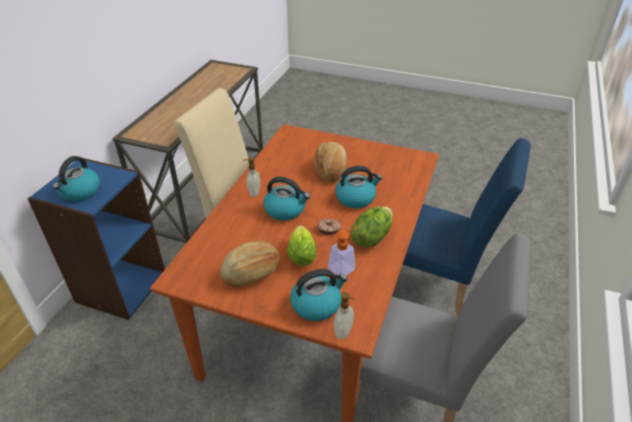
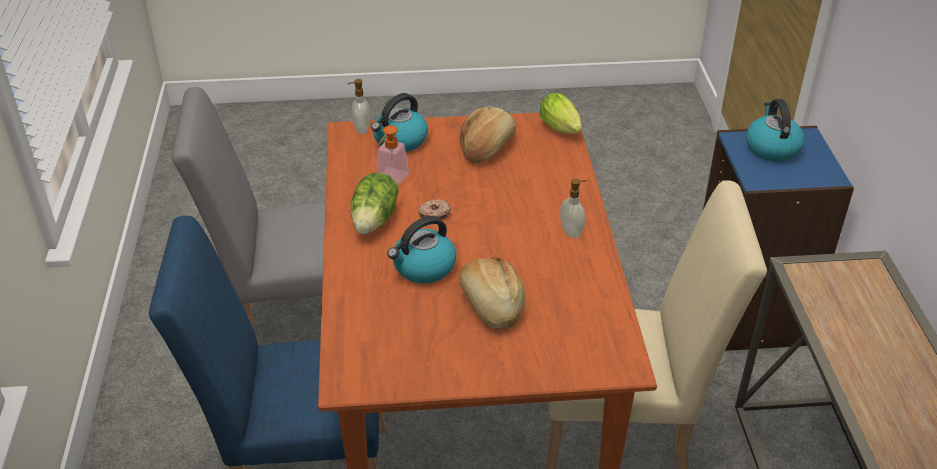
camera: 155 degrees right, 0 degrees up
(285, 210) = (508, 221): kettle -> none
(301, 254) = (448, 178): lettuce -> lettuce (562, 130)

